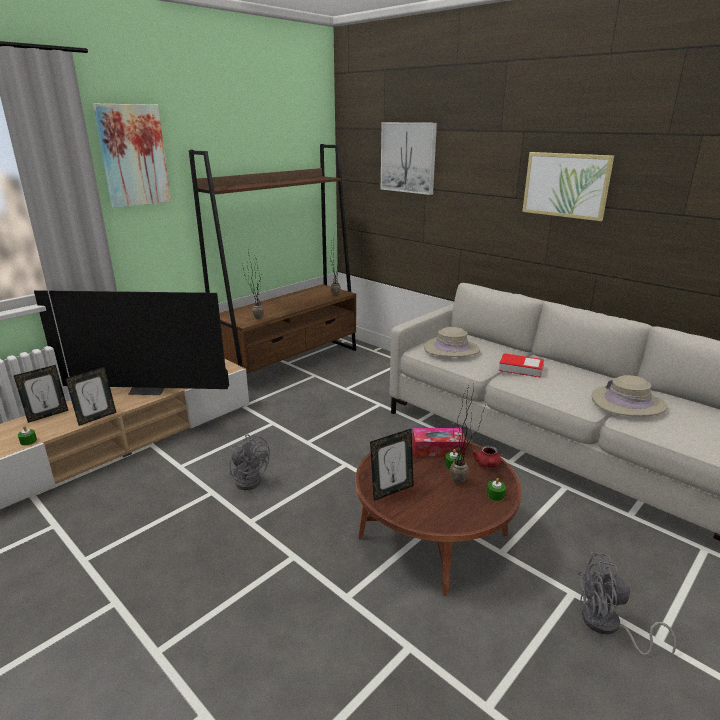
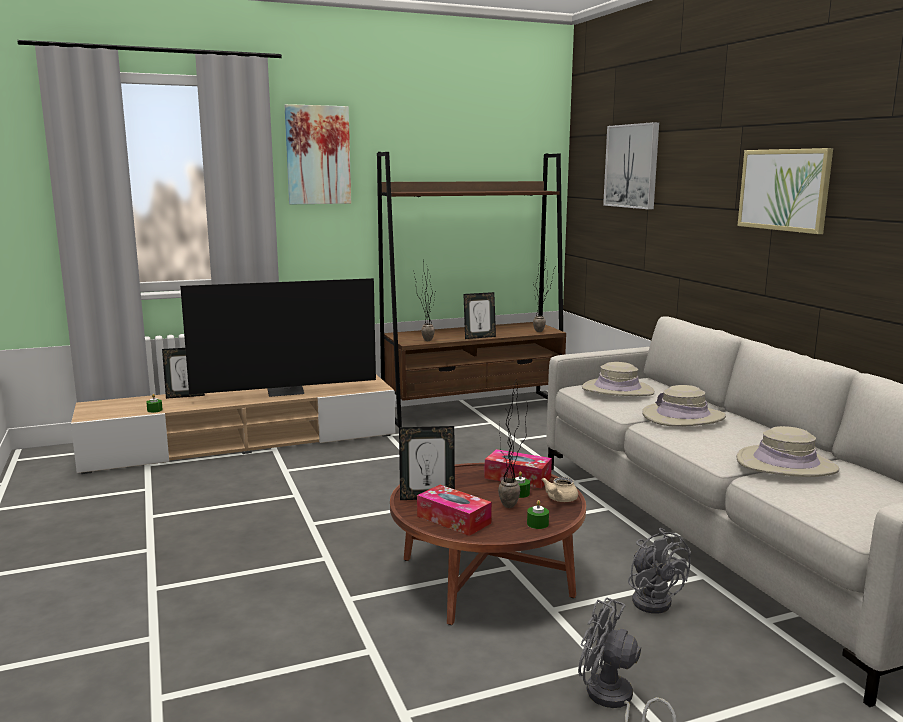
camera: 25 degrees right, 10 degrees down
(96, 417) = (222, 404): picture frame -> picture frame (479, 337)
(148, 389) = (286, 392): television -> television turned 45 degrees counterclockwise
(249, 479) = (340, 492): grey fan -> grey fan (653, 599)
(433, 510) = (453, 519): none -> tissue box
(487, 464) = (559, 499): red teapot -> beige teapot
(521, 369) = (683, 417): book -> beige hat

